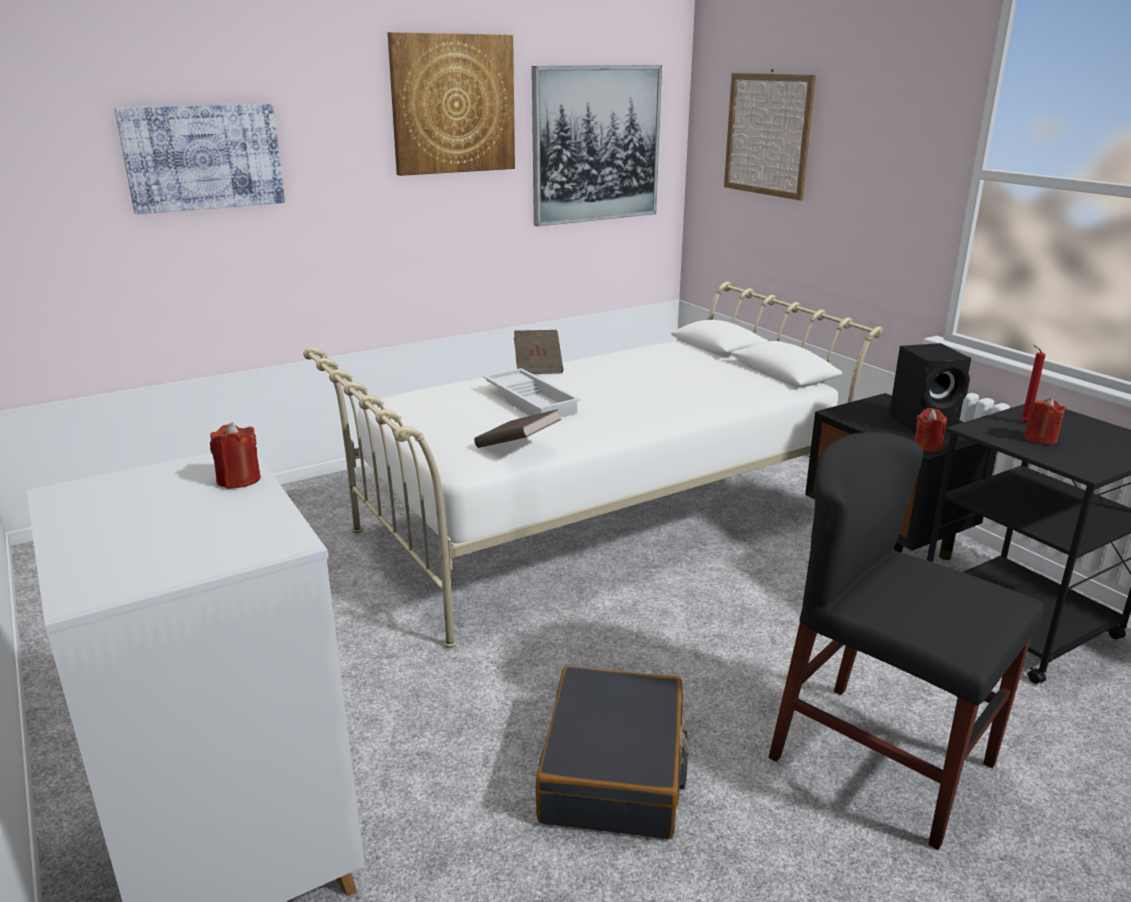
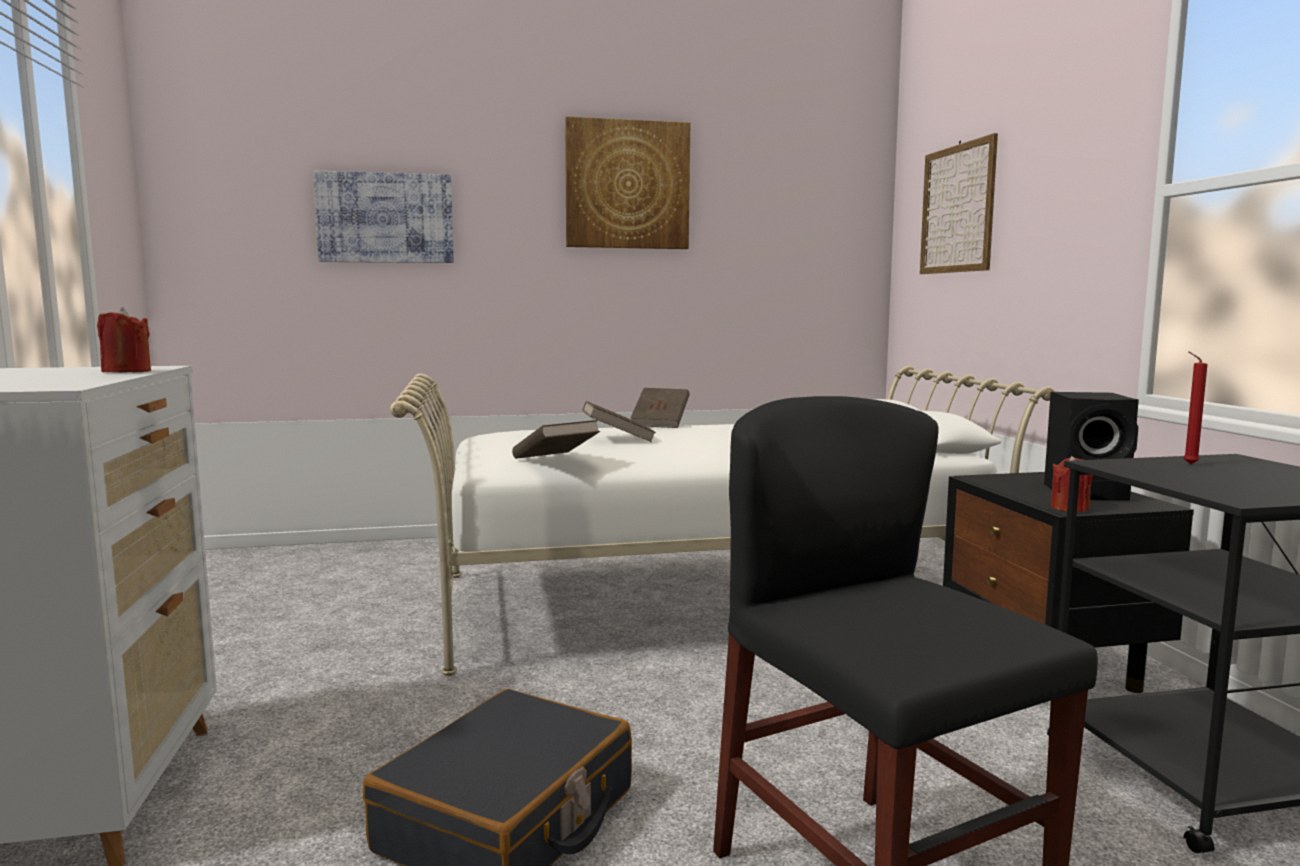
camera: 20 degrees right, 15 degrees down
(532, 401) = (618, 439): white tray -> brown book
(596, 144) = (782, 233): picture -> none
(1040, 439) = (1197, 475): red candle -> none

